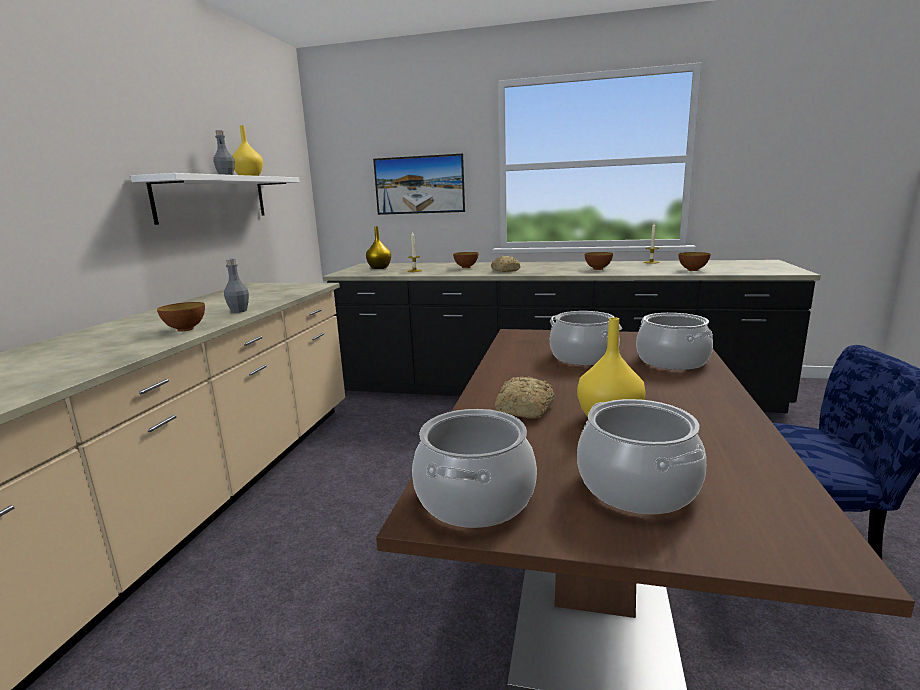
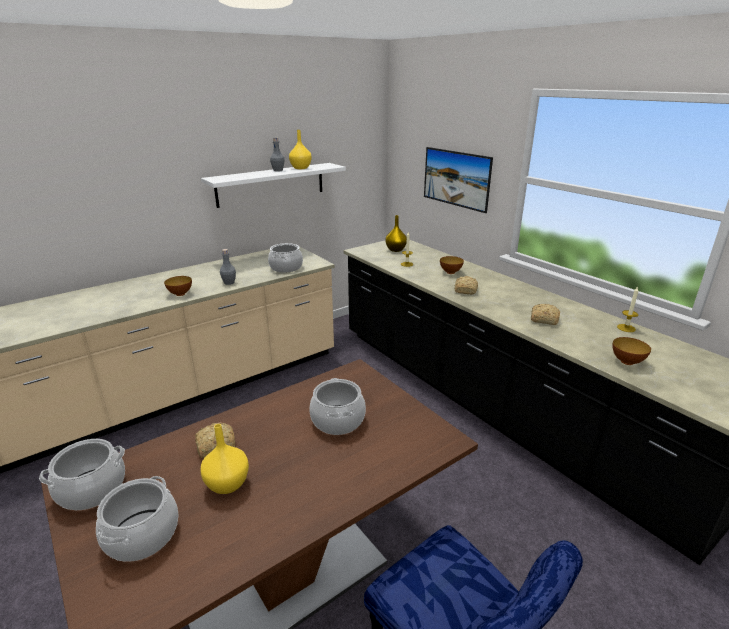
camera: 40 degrees right, 10 degrees up
(598, 269) = (543, 319): bowl -> bread
(672, 361) = (377, 460): cooking pot -> cooking pot (286, 267)

